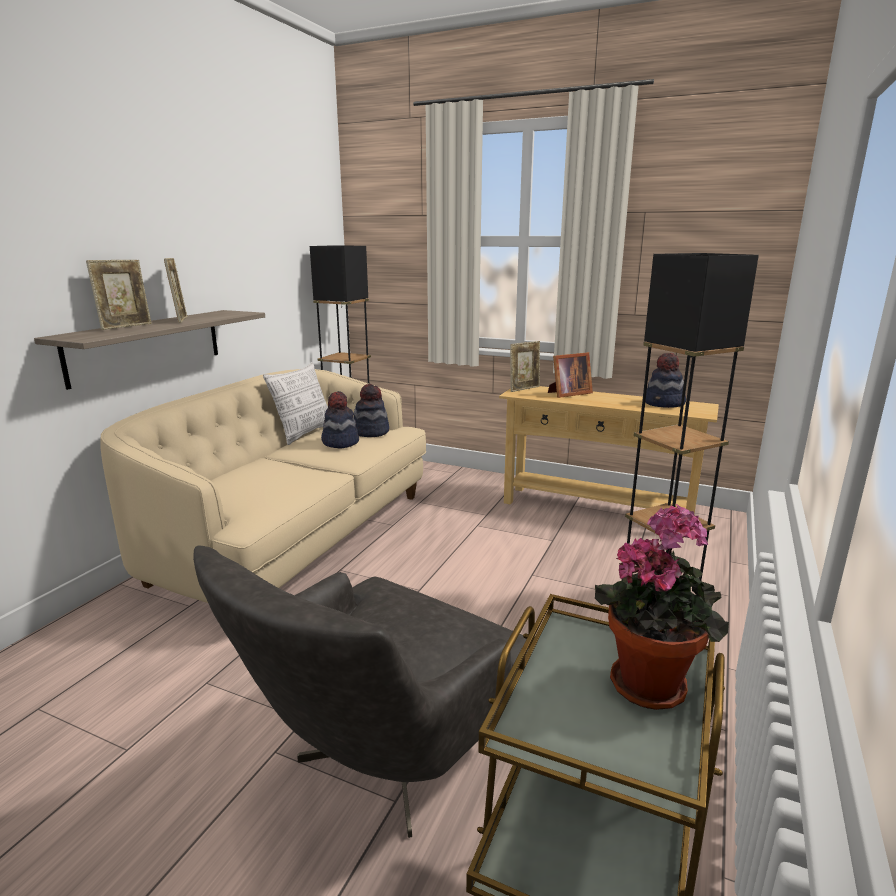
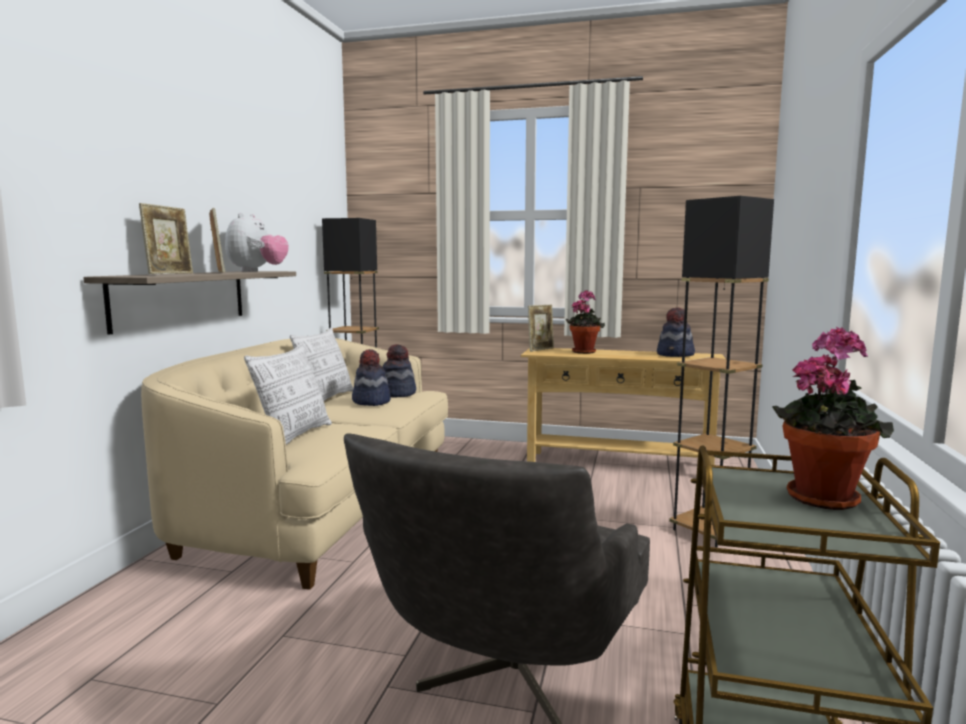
camera: 10 degrees left, 10 degrees down
(225, 314) = (257, 271): none -> plush toy
(247, 485) = (294, 436): none -> pillow
(568, 394) = (584, 351): picture frame -> potted plant

